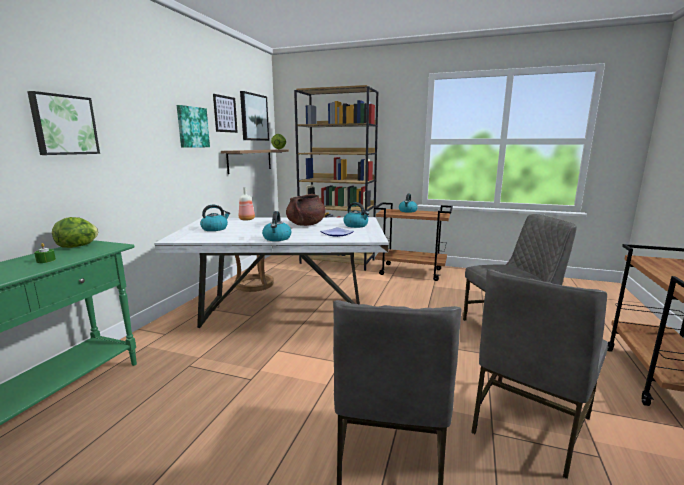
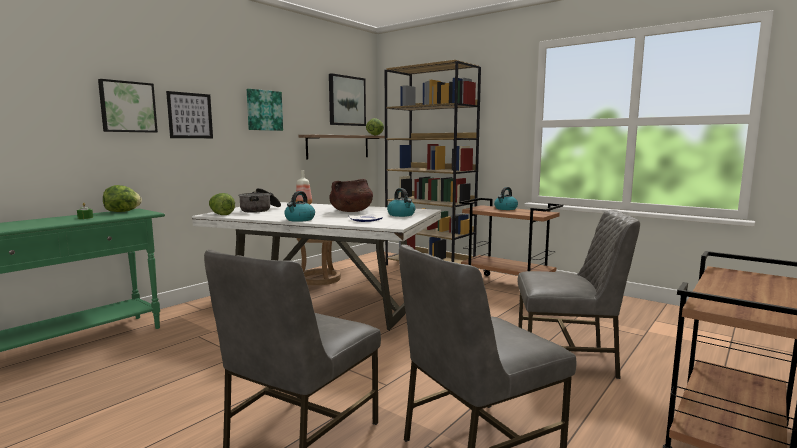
camera: 20 degrees right, 5 degrees down
(184, 238) = (221, 214): none -> lettuce
(215, 229) = (260, 209): kettle -> cooking pot
(225, 114) = (307, 97): picture -> picture (190, 115)

